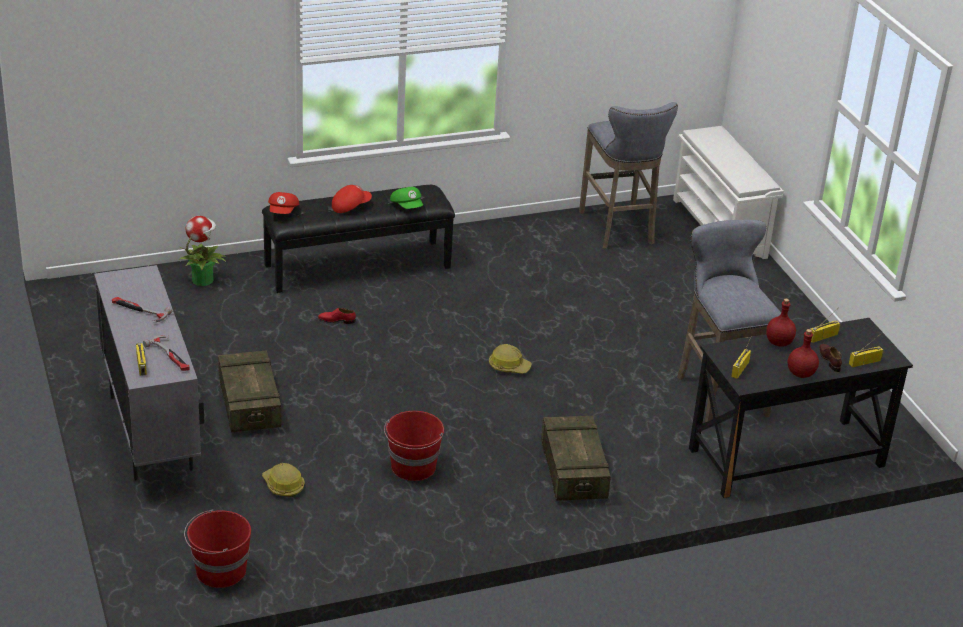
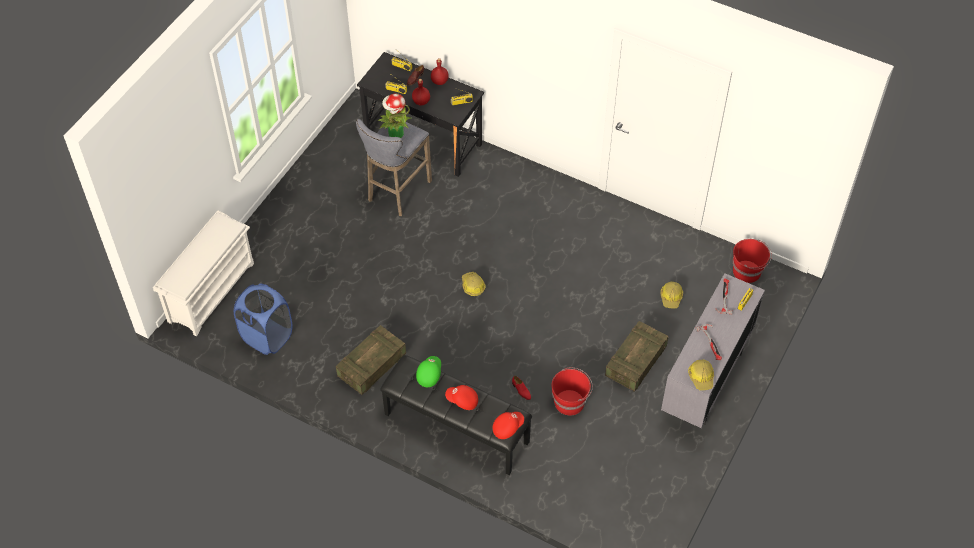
camera: 130 degrees left, 20 degrees up
(119, 281) = (701, 377): none -> hard hat
(203, 279) = (560, 490): potted plant -> potted plant (395, 134)
(413, 467) = (597, 262): red bucket -> red bucket (570, 402)
(573, 471) = (527, 204): crate -> crate (371, 366)
(619, 230) = (267, 337): grey stool -> blue laundry basket

